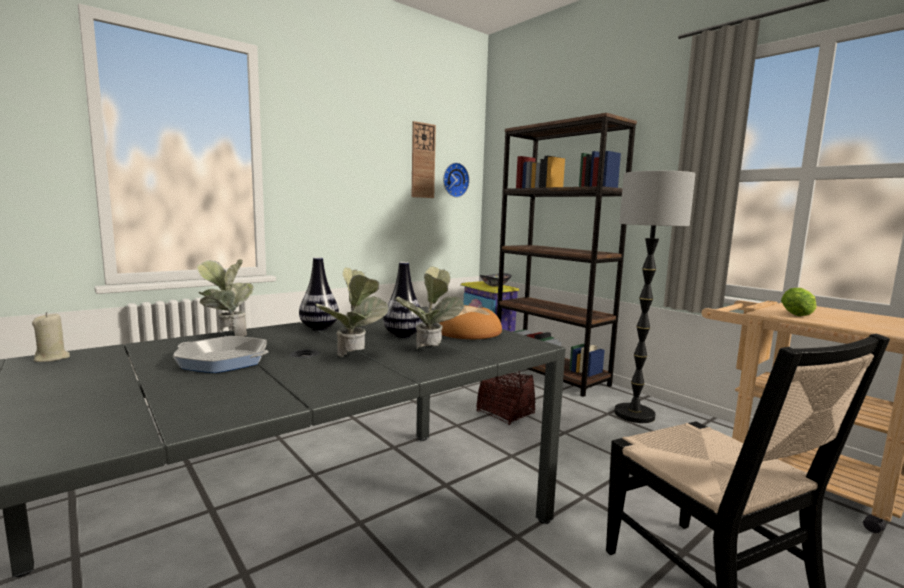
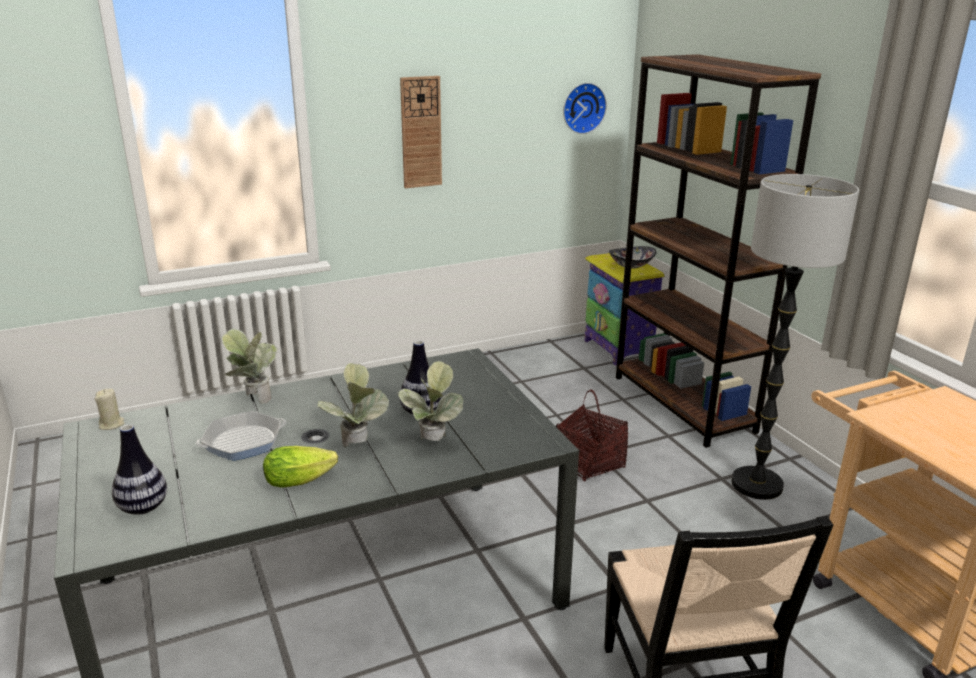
camera: 15 degrees right, 15 degrees up
(223, 360) = (243, 442): frying pan -> frying pan turned 120 degrees clockwise
(319, 328) = (342, 390): vase -> vase (143, 508)
(423, 160) = (532, 87): wall clock -> wall clock (421, 132)
(468, 332) = (493, 410): bread -> none
(800, 314) = (917, 423): lettuce -> lettuce (303, 479)

